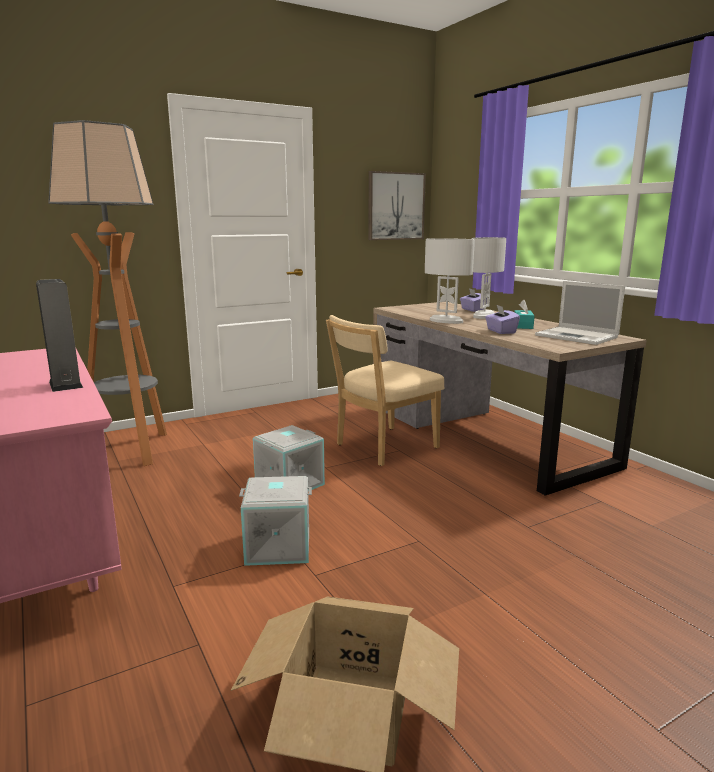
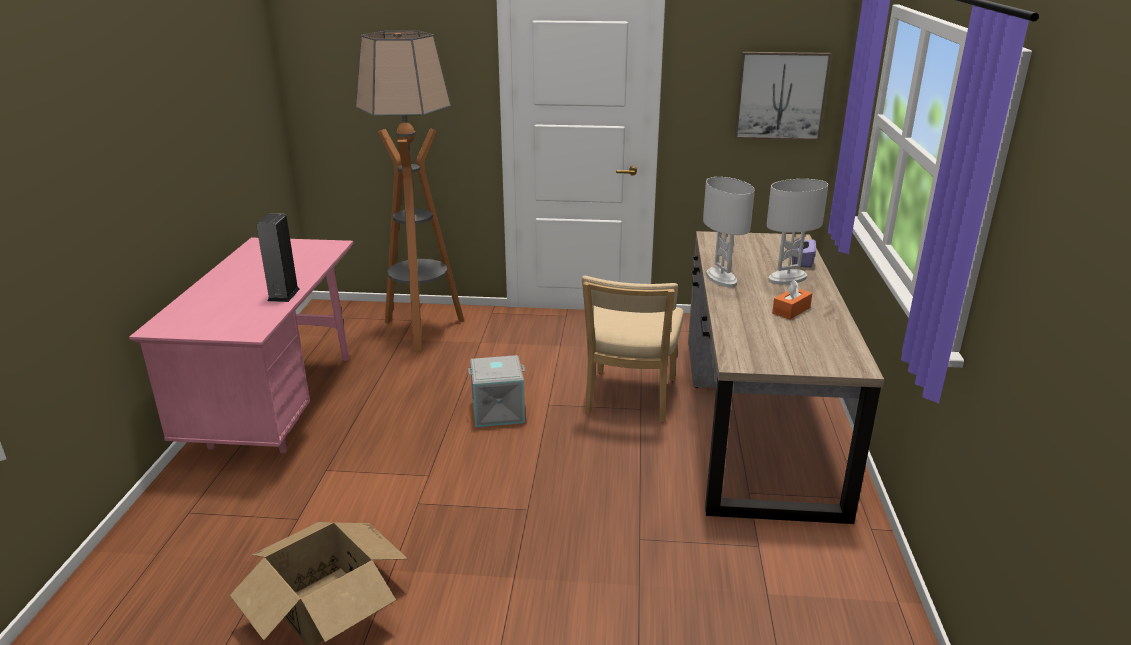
camera: 35 degrees right, 10 degrees up
(279, 546) = (423, 467): grey storage box -> none
(382, 447) = (629, 399): beige chair -> beige chair turned 75 degrees counterclockwise
(500, 331) = (740, 315): purple tissue box -> none
(523, 326) = (791, 310): turquoise tissue box -> orange tissue box
(578, 336) = (809, 349): laptop -> none

